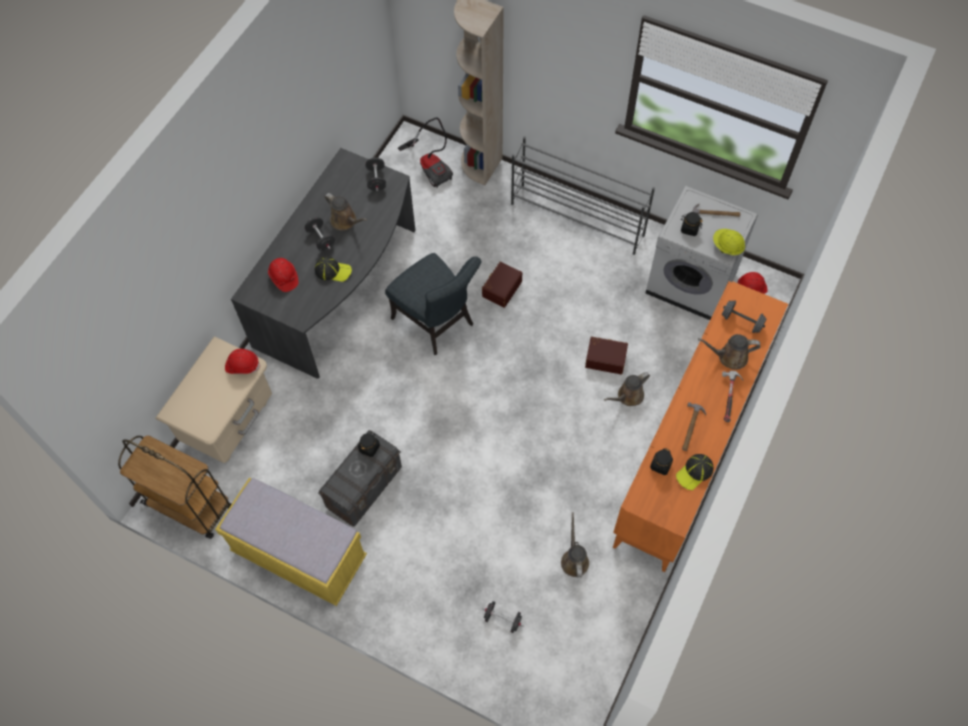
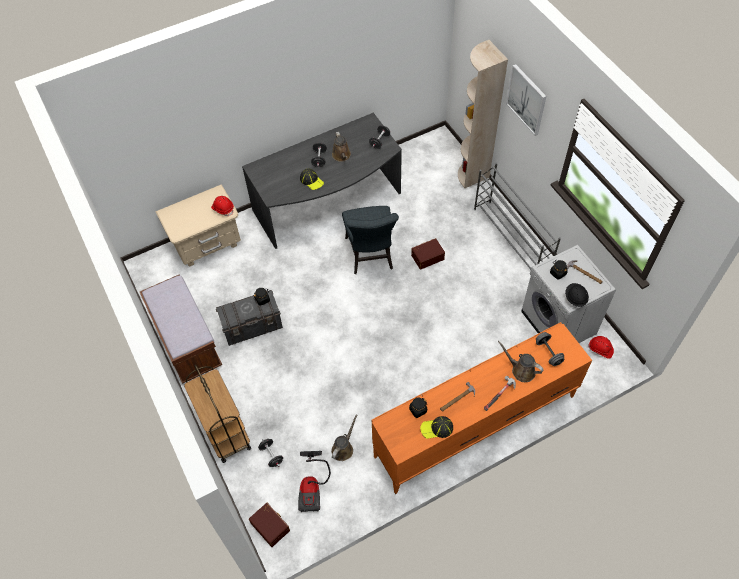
camera: 35 degrees right, 5 degrees down
(190, 507) = (151, 280): brown cart -> brown cart (225, 432)
(284, 278) = (280, 170): red hard hat -> none
(299, 555) = (187, 343): yellow bench -> brown bench
(431, 166) = (440, 161): vacuum cleaner -> vacuum cleaner (312, 487)
(547, 45) = (527, 99): none -> picture
(605, 358) = (461, 337): brown storage box -> brown storage box (271, 526)
(628, 396) = (458, 369): brown watering can -> none
(727, 247) = (575, 298): yellow hard hat -> black hard hat

